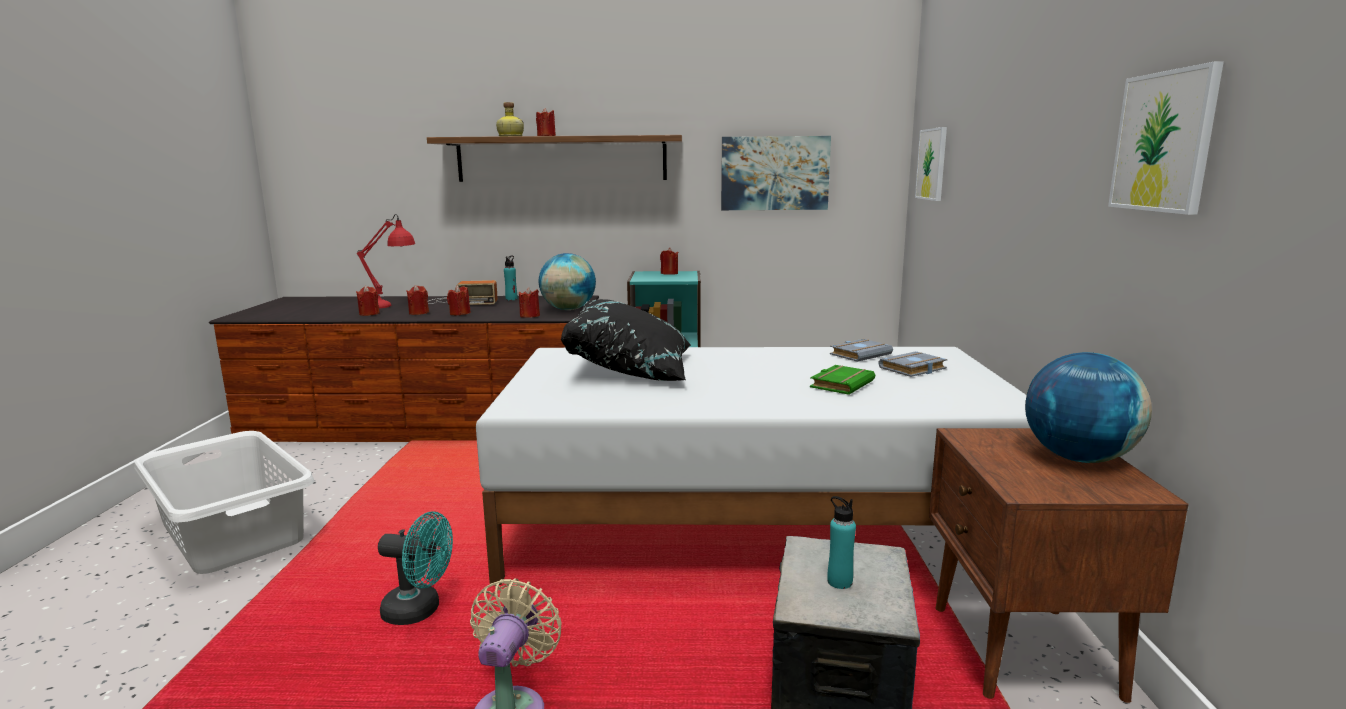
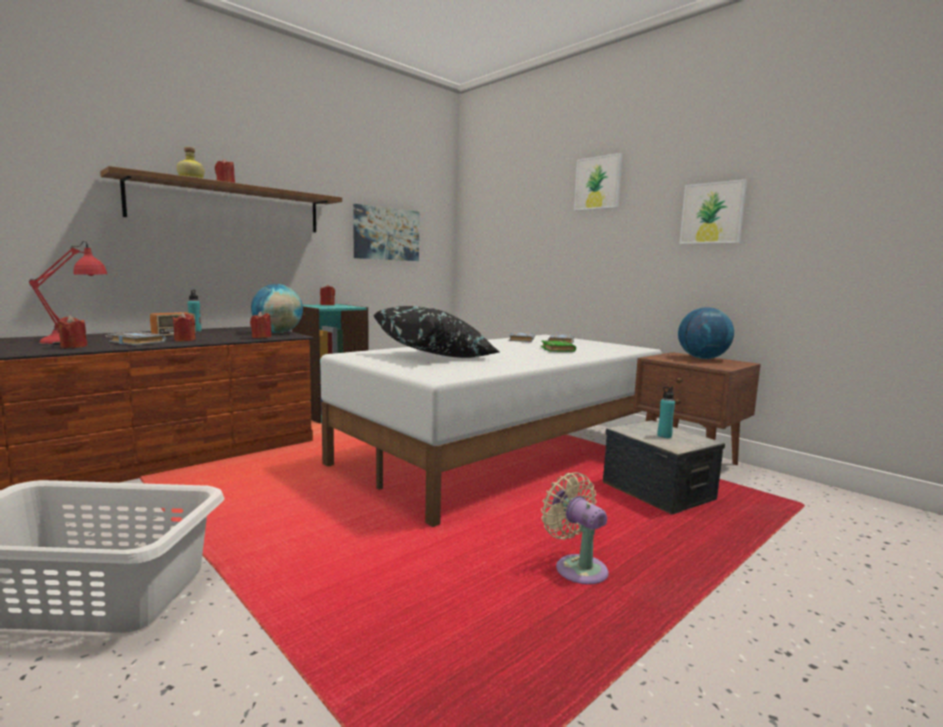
camera: 45 degrees left, 5 degrees down
(419, 313) = (135, 342): red candle -> grey book
(420, 611) = (417, 558): turquoise fan -> none
(932, 164) = (489, 233): picture -> picture (598, 183)

